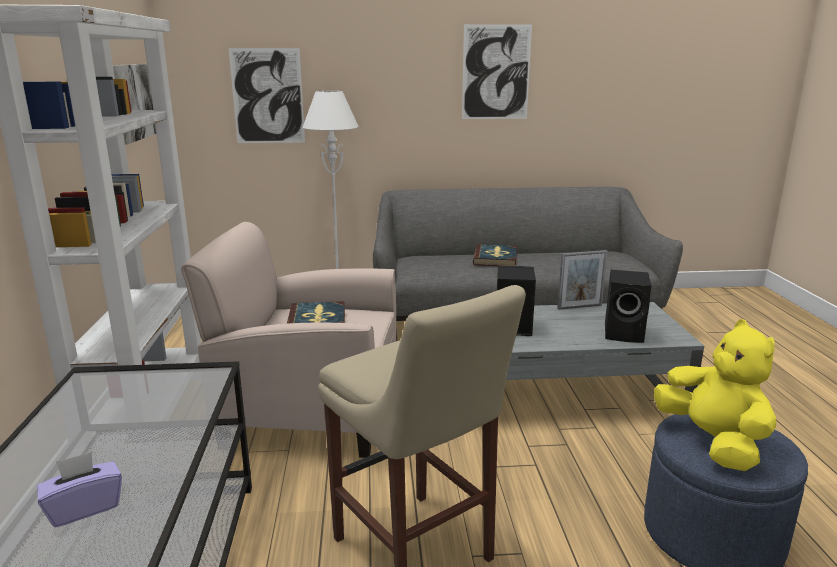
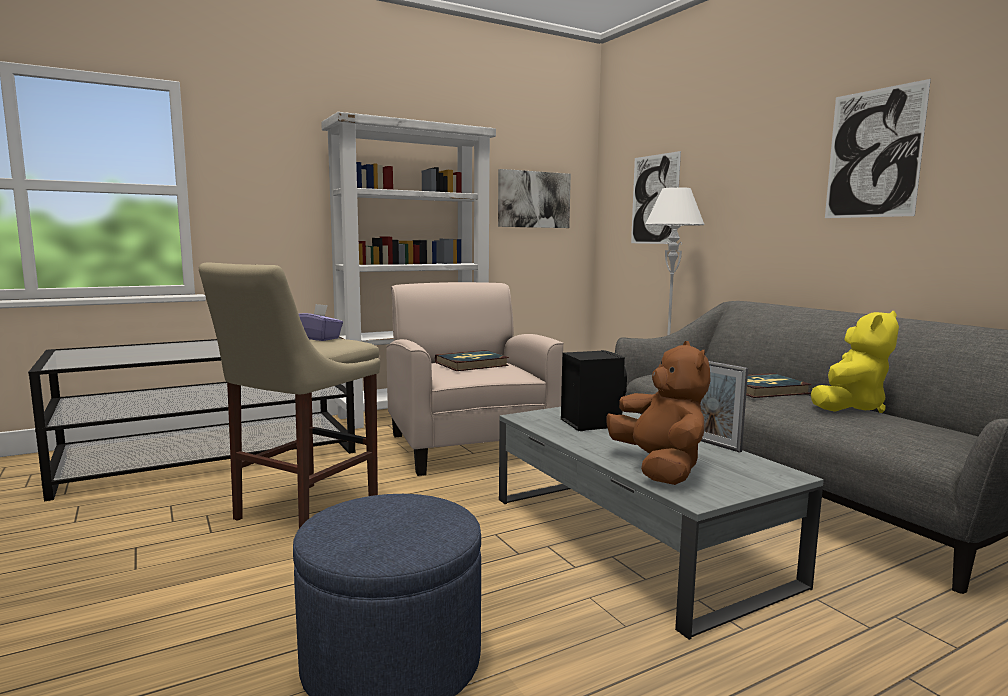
camera: 65 degrees right, 10 degrees down
(84, 507) = (175, 352): purple tissue box -> purple tissue box (319, 338)
(625, 333) = (659, 468): black speaker -> brown plush toy
(712, 442) = (378, 512): yellow plush toy -> yellow plush toy (849, 407)

